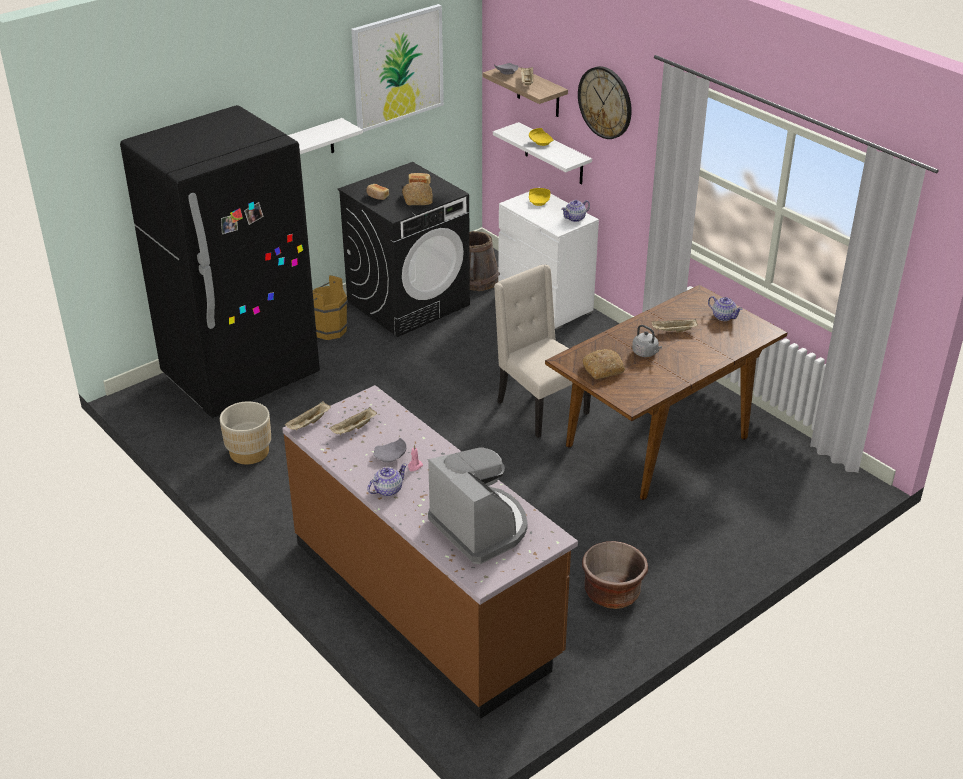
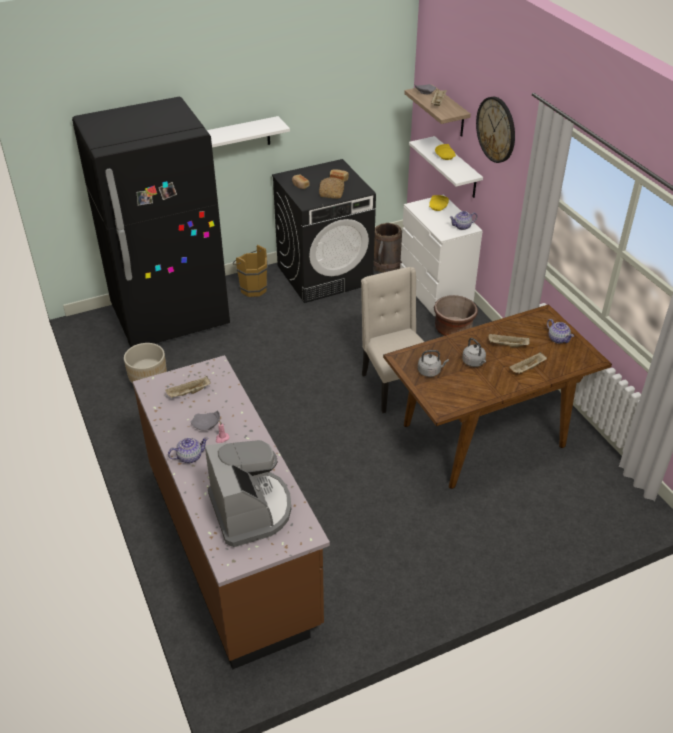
camera: 15 degrees right, 5 degrees up
(309, 424) = (155, 381): beige tray -> beige tray (527, 369)
(397, 67) = (332, 78): picture -> none
(603, 369) = (430, 371): bread -> grey kettle
(612, 593) = (390, 573): brown planter -> brown planter (453, 330)

